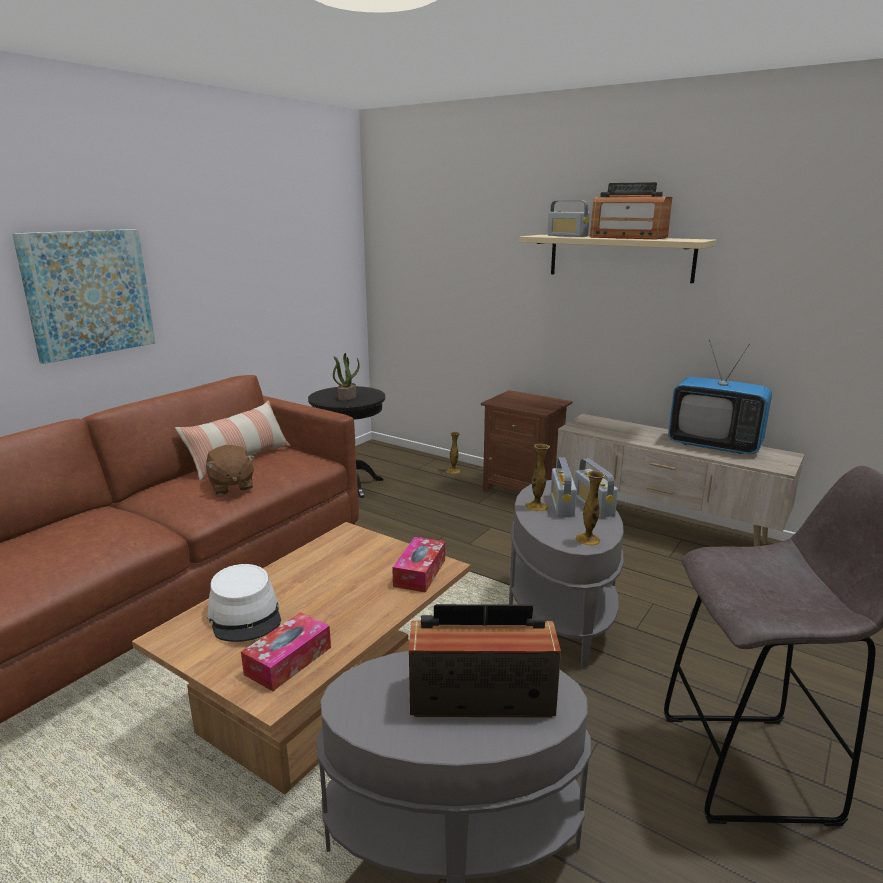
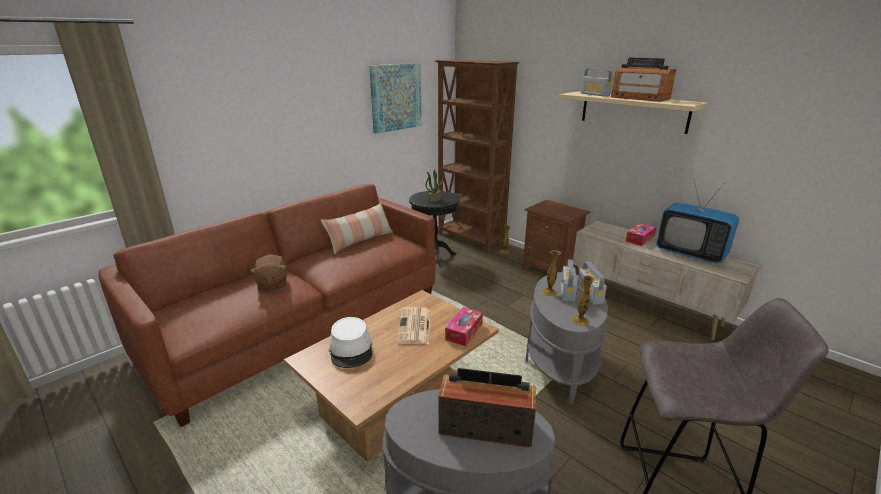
camera: 10 degrees right, 5 degrees up
(88, 293) = (272, 130): picture -> picture (395, 97)
(231, 486) = (352, 260): brown plush toy -> brown plush toy (272, 284)
(288, 660) = (373, 383): tissue box -> tissue box (640, 239)
(343, 573) = (415, 326): none -> newspaper
(401, 458) = (470, 239): none -> brown bookcase

